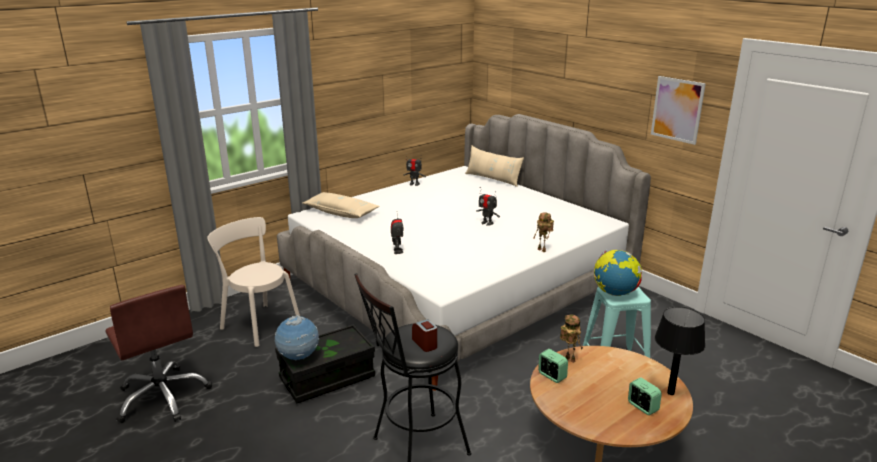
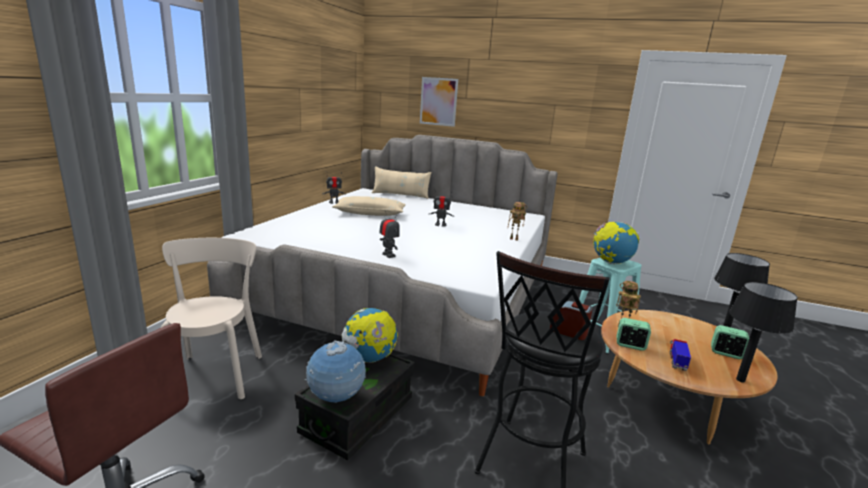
camera: 30 degrees left, 5 degrees down
(258, 323) = (215, 373): beige chair -> beige chair turned 75 degrees clockwise
(341, 212) = (285, 229): beige pillow -> beige pillow (370, 213)
(344, 336) = (369, 359): none -> globe
(576, 400) = (677, 361): none -> toy truck
(615, 429) = (740, 380): none -> black table lamp
(677, 109) = (581, 115): picture -> picture (438, 101)

